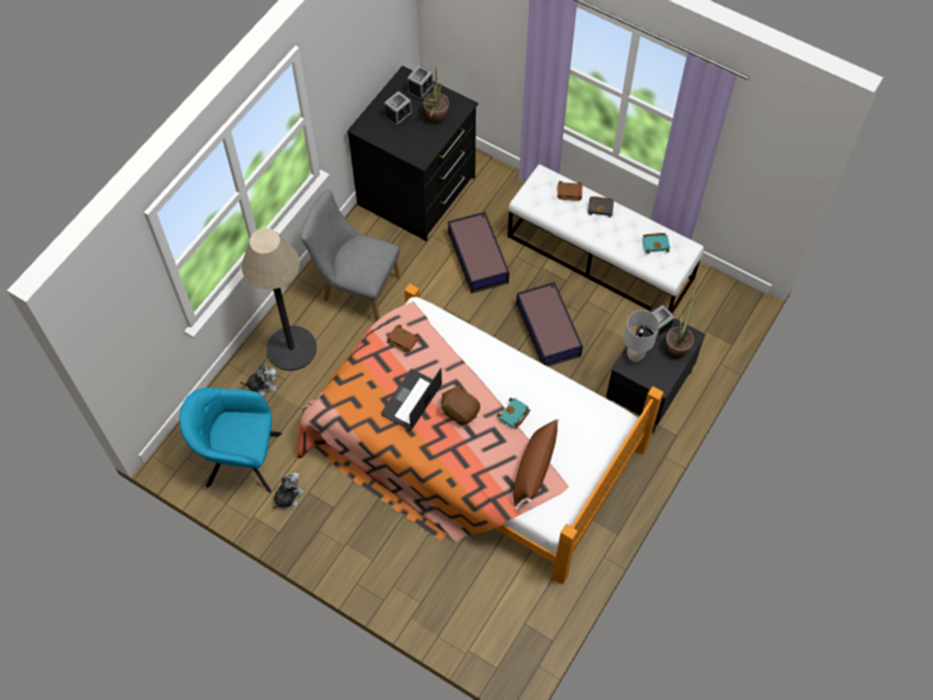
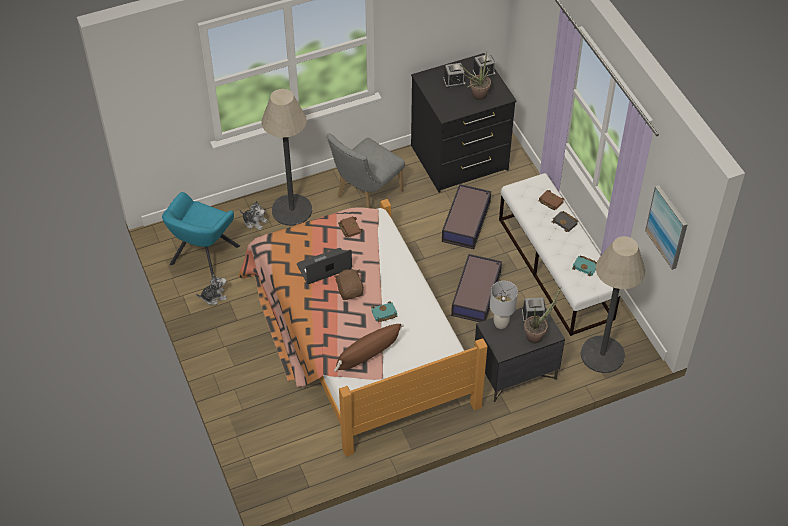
camera: 35 degrees right, 10 degrees down
(240, 459) = (203, 257): turquoise armchair -> turquoise armchair turned 105 degrees counterclockwise
(356, 287) = (365, 196): grey chair -> grey chair turned 105 degrees counterclockwise
(711, 322) = (602, 354): none -> floor lamp
(762, 166) = (667, 227): none -> picture

